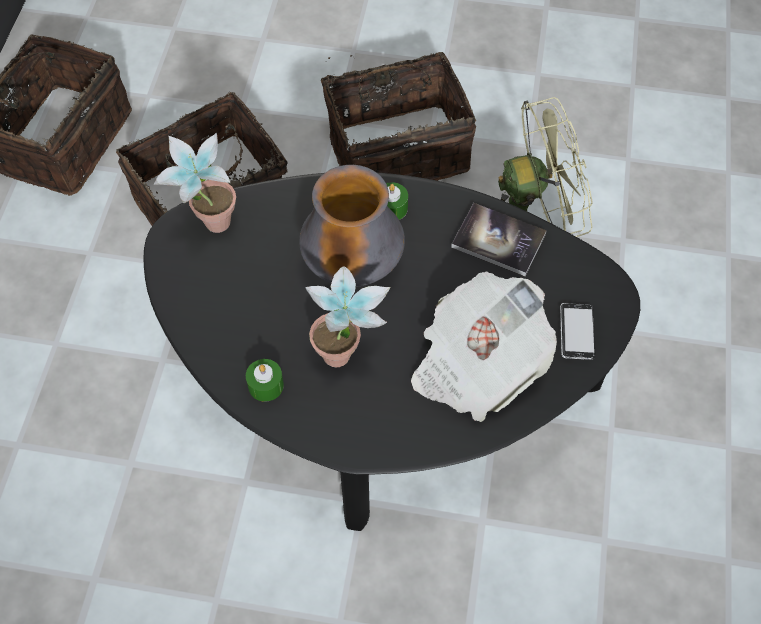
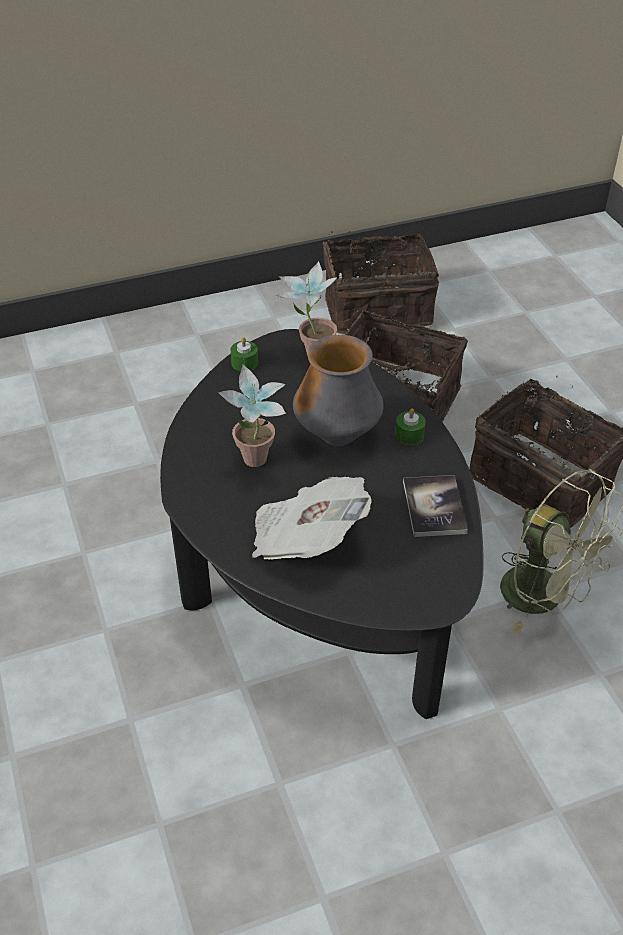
camera: 60 degrees right, 15 degrees down
(266, 385) = (204, 434): green candle -> green candle (244, 363)
(577, 332) = (385, 590): phone -> none

